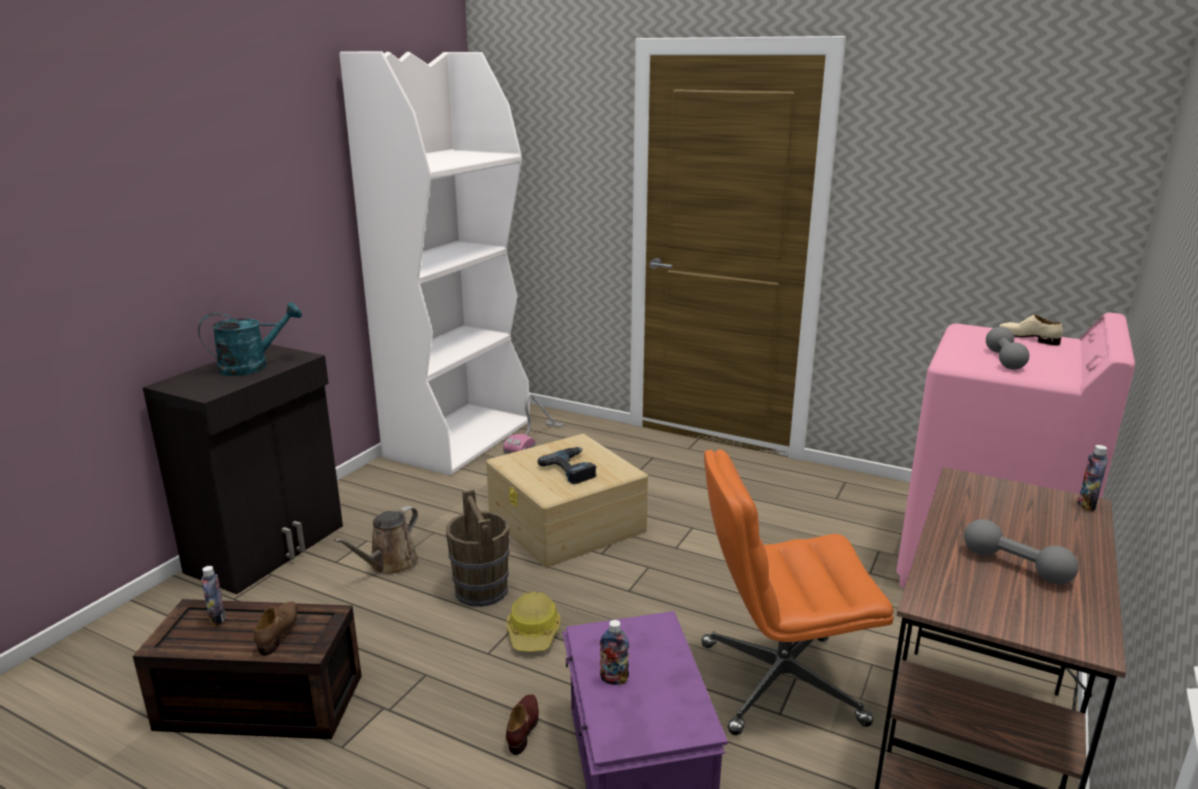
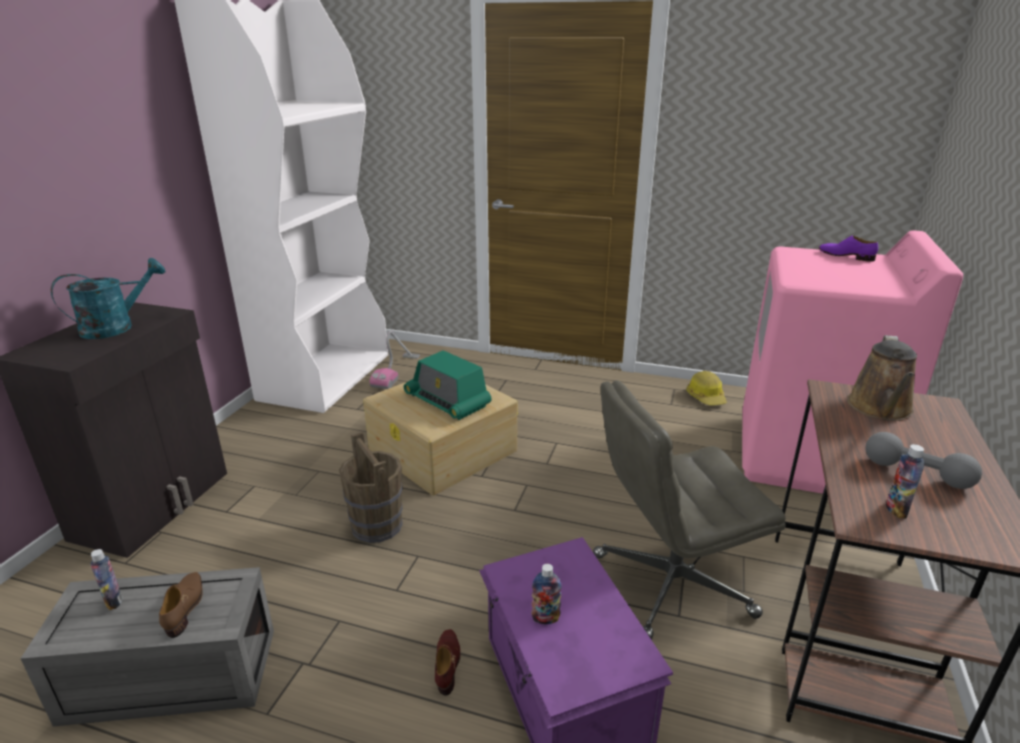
camera: 10 degrees left, 5 degrees up
(257, 704) = (167, 678): brown storage box -> grey storage box
(390, 564) = (281, 508): brown watering can -> brown watering can (880, 409)
(534, 633) = (436, 563): hard hat -> hard hat (706, 397)
(573, 469) = (447, 401): power drill -> radio
(778, 683) = (670, 586): orange office chair -> grey office chair
(1004, 360) = (838, 277): grey dumbbell -> none
(1028, 338) = (846, 256): beige shoe -> purple shoe
(1086, 505) = (943, 406): bottle -> bottle (896, 510)

